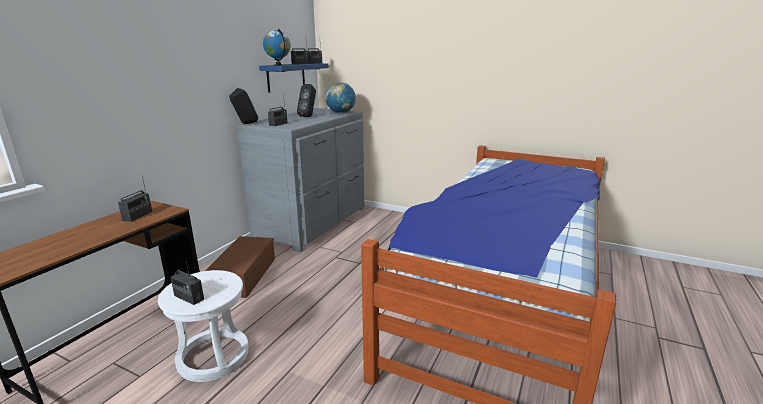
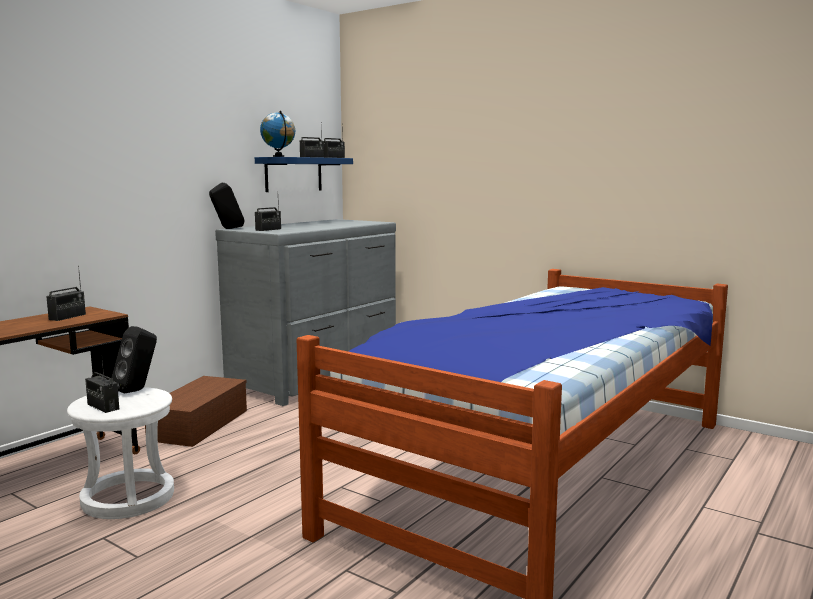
camera: 10 degrees right, 10 degrees down
(308, 116) = (316, 225): black speaker -> black speaker (138, 390)
(341, 113) = (363, 223): globe -> none

